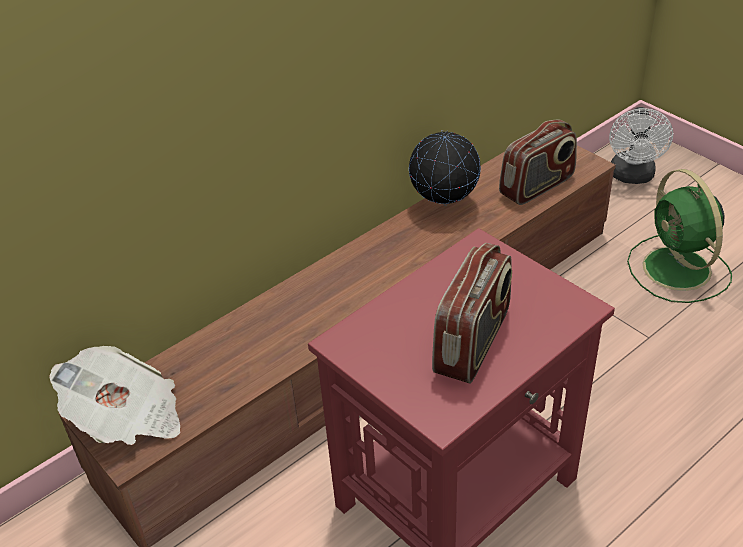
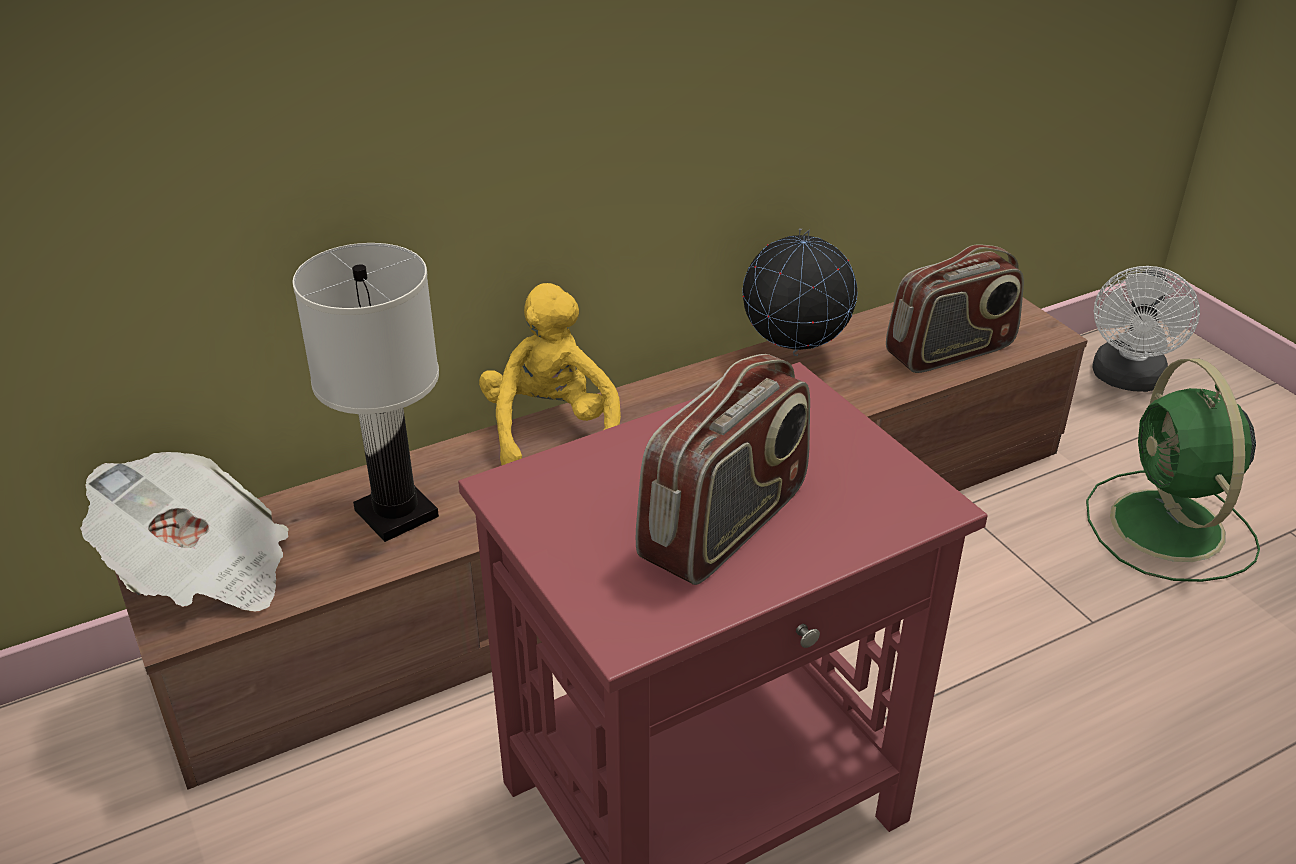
camera: 10 degrees right, 5 degrees down
(236, 356) = (398, 513): none -> white table lamp
(312, 283) = (551, 430): none -> yellow plush toy

